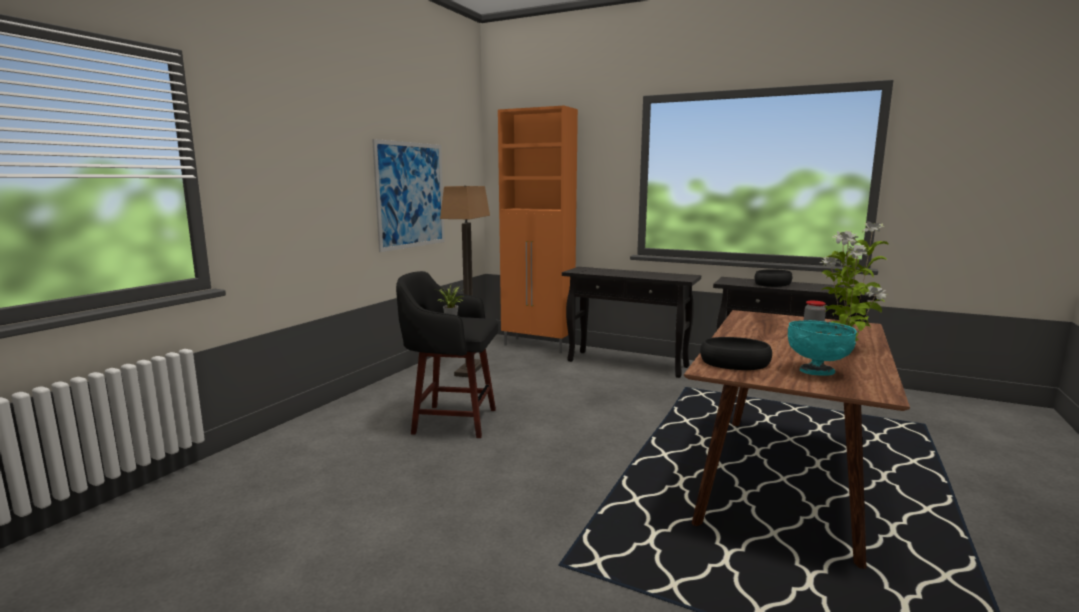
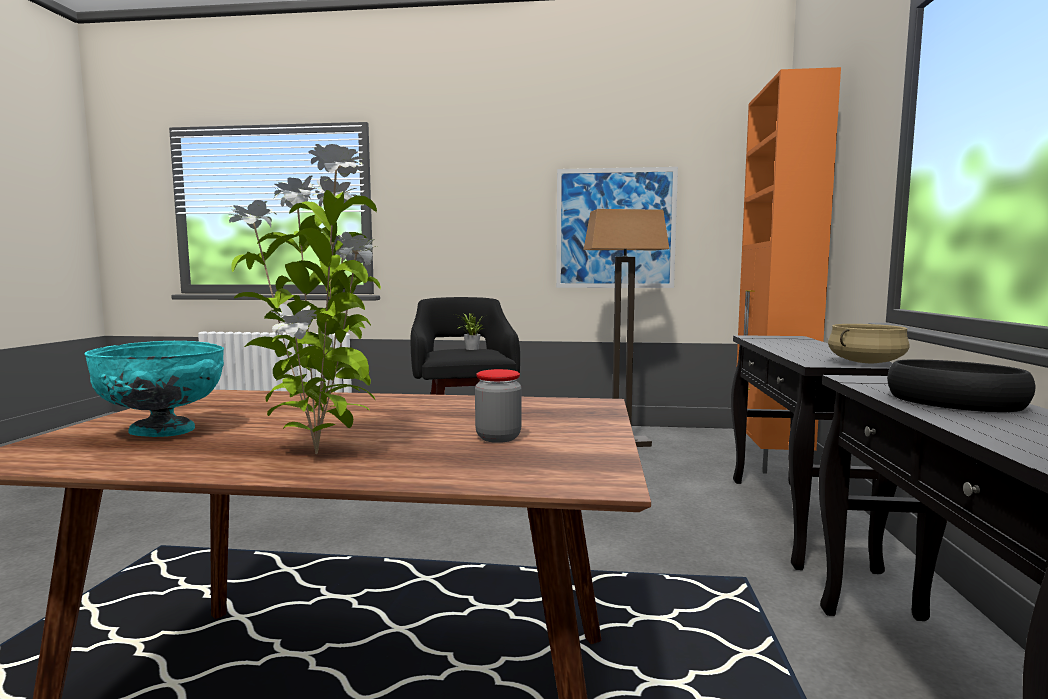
camera: 70 degrees right, 5 degrees down
(683, 275) = (866, 362): none -> beige cooking pot
(735, 362) = (236, 401): black bowl -> none

